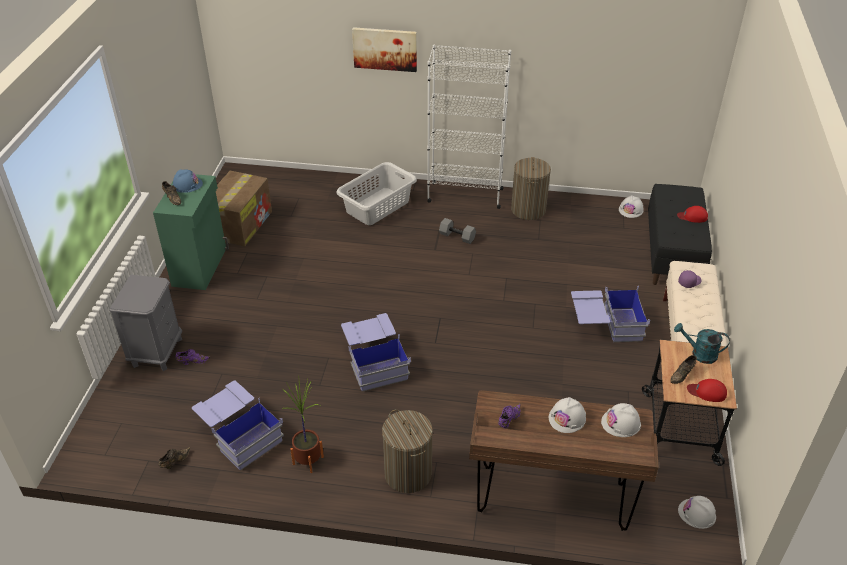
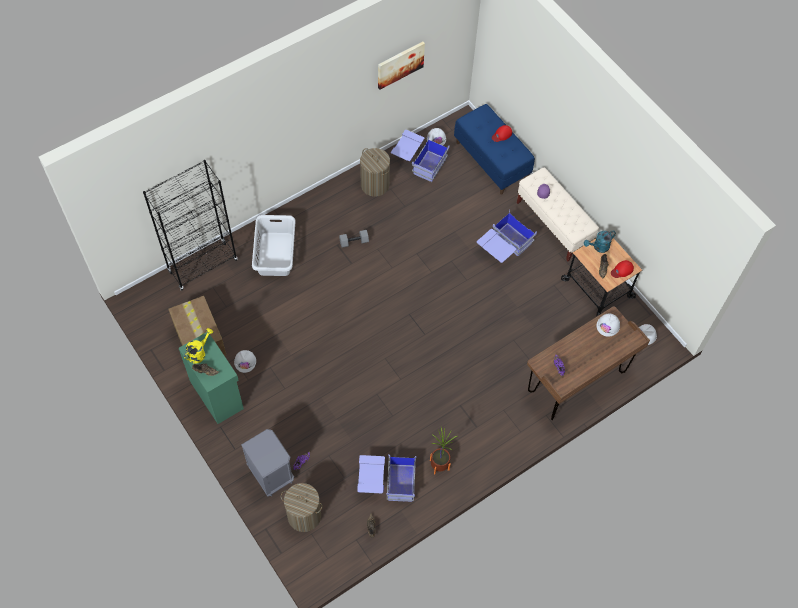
camera: 45 degrees left, 20 degrees up
(187, 184) = (199, 353): blue hard hat -> yellow watering can
(310, 181) = (203, 266): none -> black bookcase
(375, 362) = (406, 375): blue storage box -> blue storage box (418, 162)
(385, 49) = (240, 147): picture -> picture (400, 64)
(408, 473) = (496, 428): laundry basket -> laundry basket (304, 515)
(465, 195) = (322, 201): white bookcase -> none
(567, 418) = (582, 343): white hard hat -> white hard hat (245, 361)
(673, 254) = (492, 161): black bench -> blue bench

